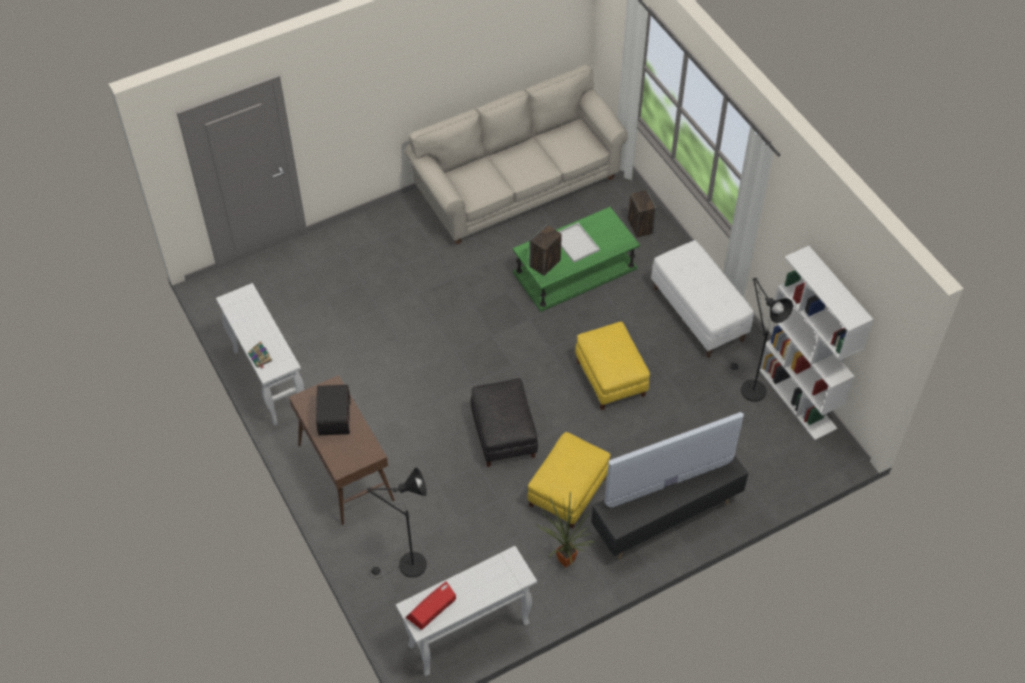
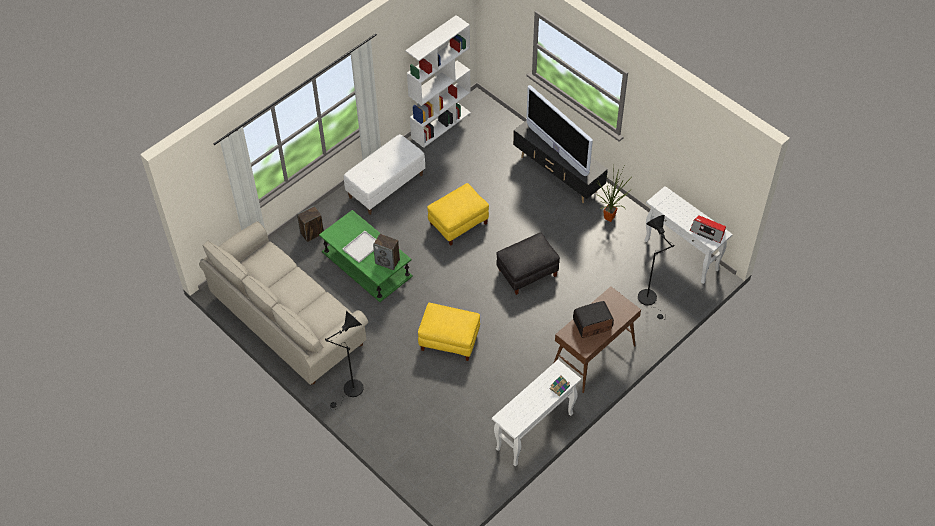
camera: 105 degrees left, 0 degrees up
(568, 492) = (558, 228): yellow ottoman -> yellow ottoman (450, 340)
(749, 387) = (440, 150): black floor lamp -> black floor lamp (351, 391)

